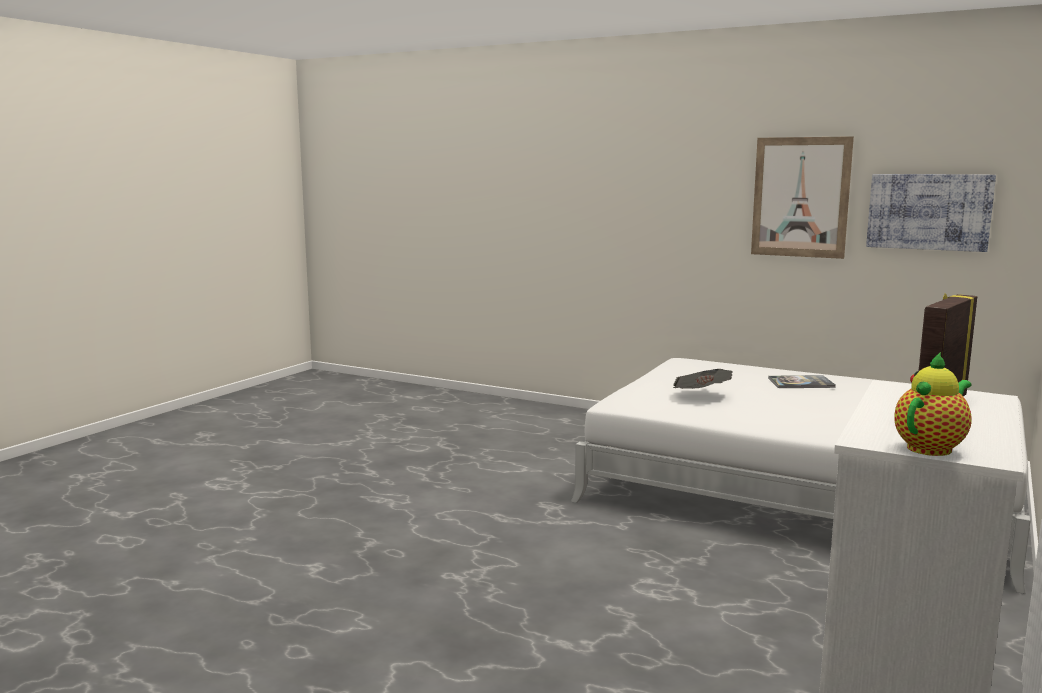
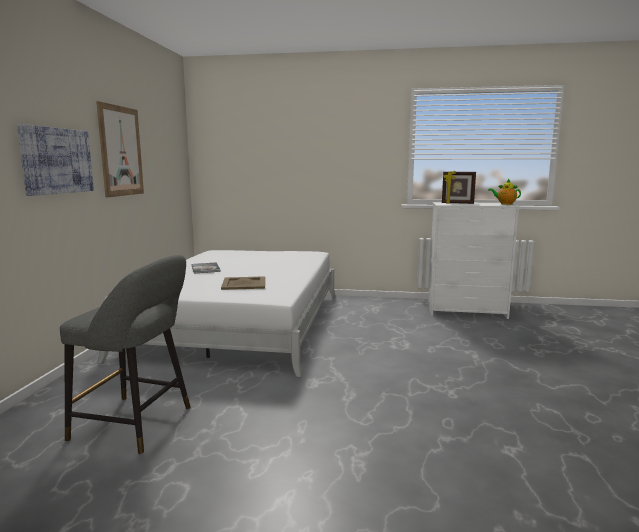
camera: 110 degrees left, 0 degrees up
(521, 439) = (138, 424): none -> grey stool
(701, 395) = (243, 283): newspaper -> beige tray
(928, 211) = (162, 160): picture -> picture (57, 161)

